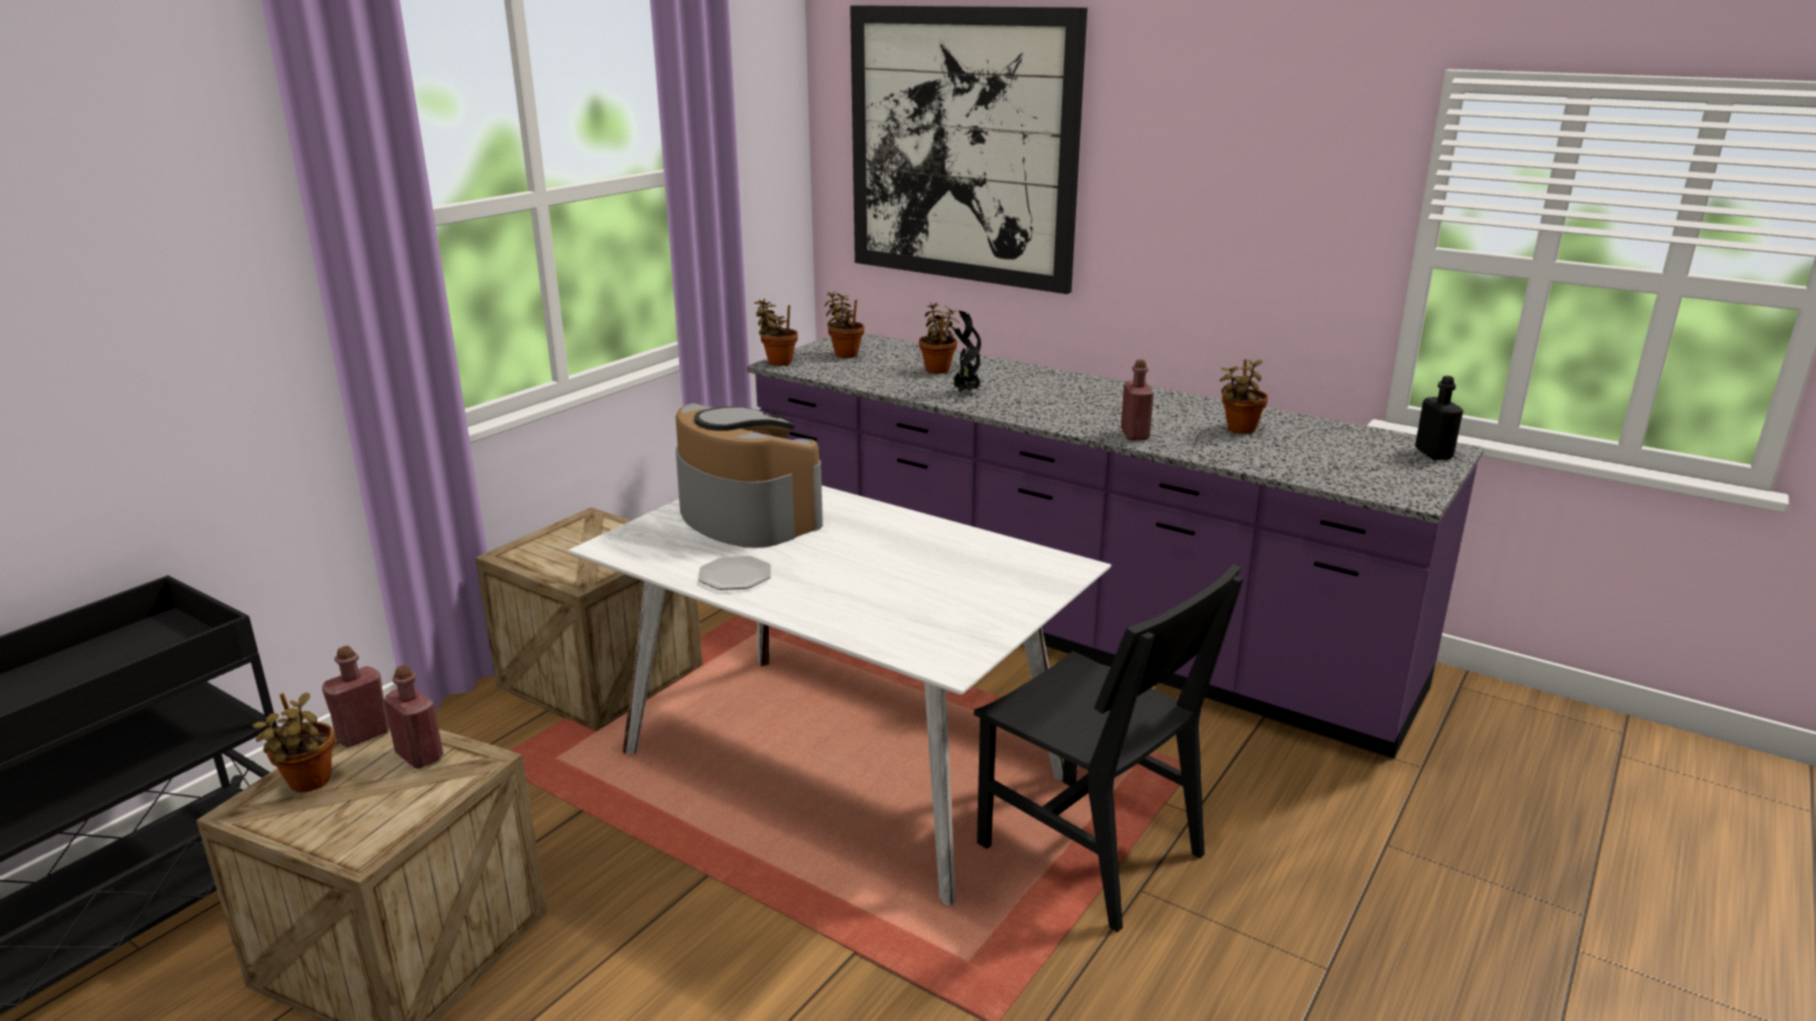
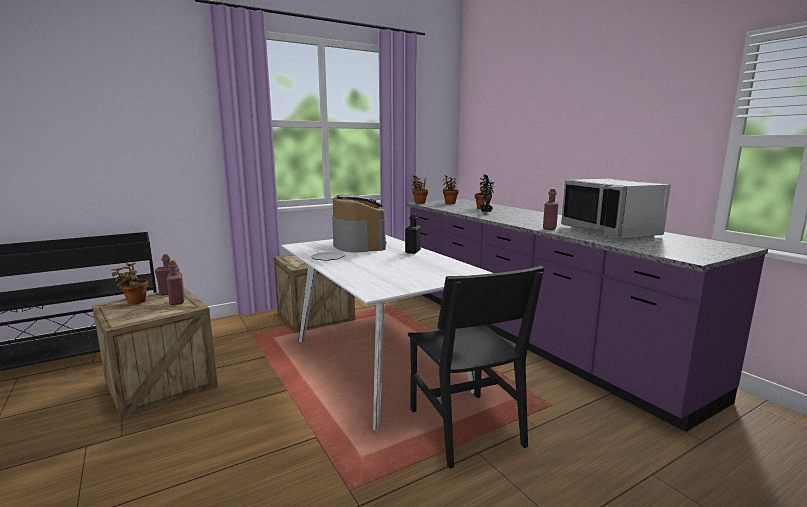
camera: 25 degrees right, 10 degrees down
(962, 147) = (512, 116): picture -> none
(1239, 430) = (610, 231): potted plant -> grey microwave
(1433, 453) = (727, 247): black bottle -> black bottle (413, 251)

